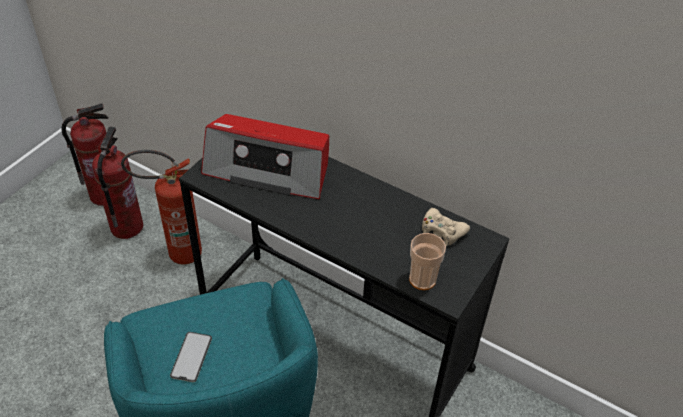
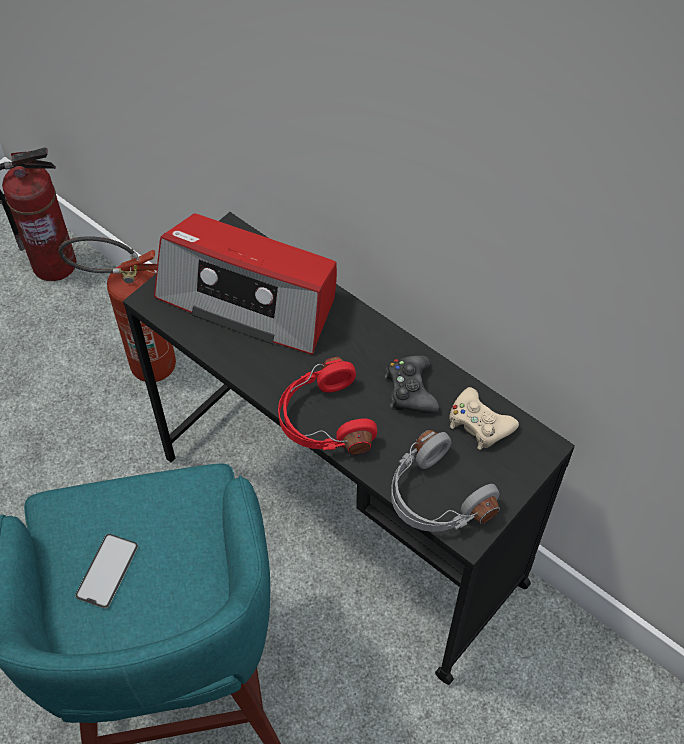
camera: 10 degrees right, 10 degrees up
(126, 227) = (77, 316): fire extinguisher -> none
(335, 239) = (323, 420): none -> red headphones
(391, 215) = (410, 390): none -> black game controller
(422, 279) = (435, 498): cup -> grey headphones

